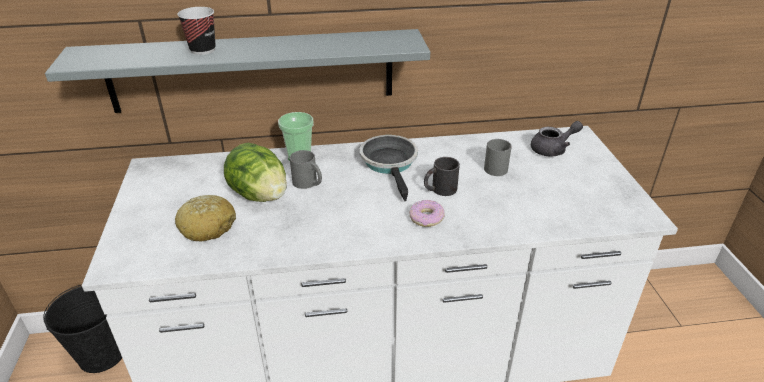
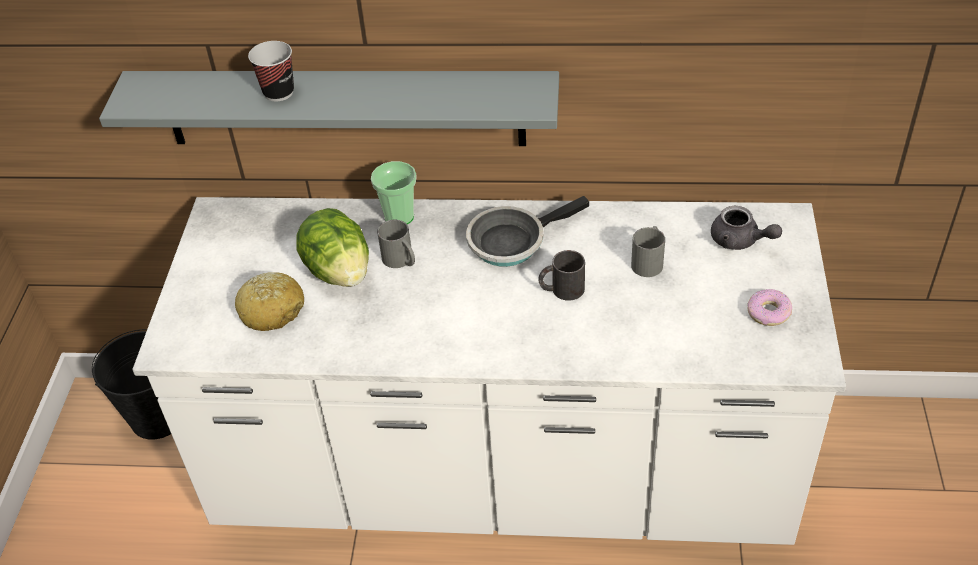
camera: 15 degrees right, 10 degrees up
(390, 164) = (512, 241): frying pan -> frying pan turned 120 degrees counterclockwise
(426, 218) = (530, 330): donut -> donut (769, 313)
(553, 149) = (740, 241): grey teapot -> grey teapot turned 45 degrees clockwise

